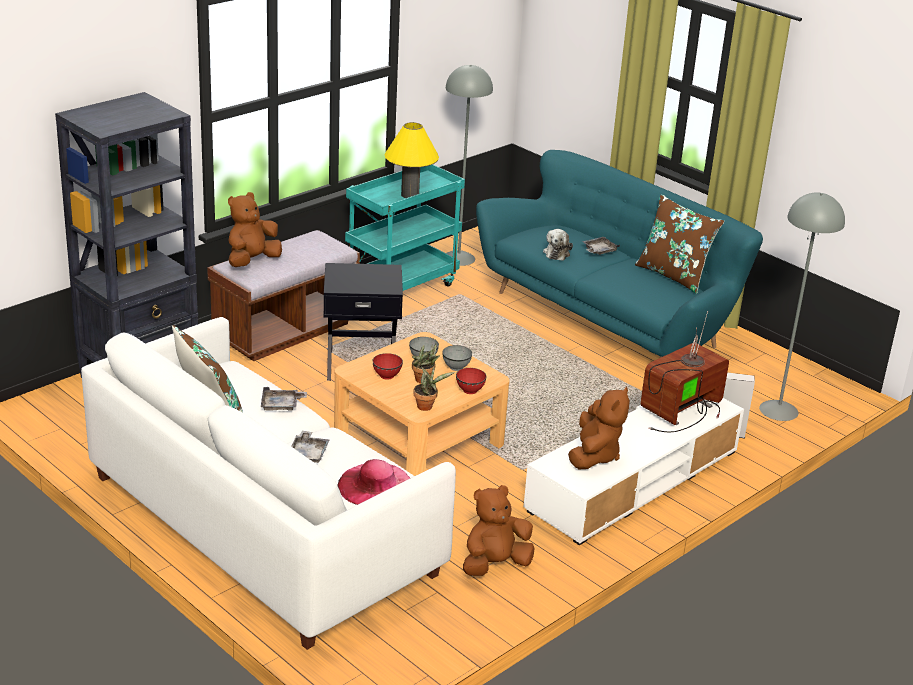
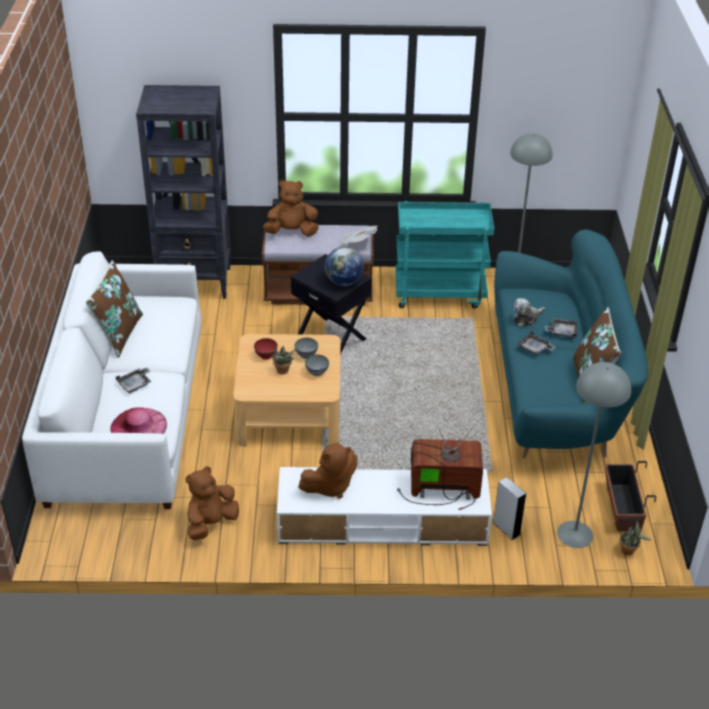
camera: 45 degrees right, 10 degrees up
(281, 405) = (168, 344): grey tray -> grey tray (534, 348)
(334, 246) = (358, 243): none -> newspaper
(382, 277) = (343, 282): none -> globe
(410, 195) = (442, 225): yellow table lamp -> none
(427, 406) = (257, 391): potted plant -> potted plant (629, 551)
(470, 390) = (300, 394): red bowl -> none
(495, 565) = (211, 523): brown plush toy -> brown plush toy turned 60 degrees counterclockwise
(780, 375) = (622, 508): none -> planter

